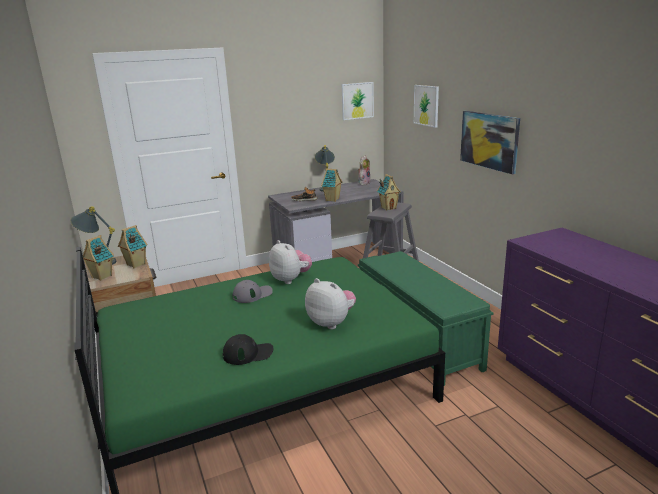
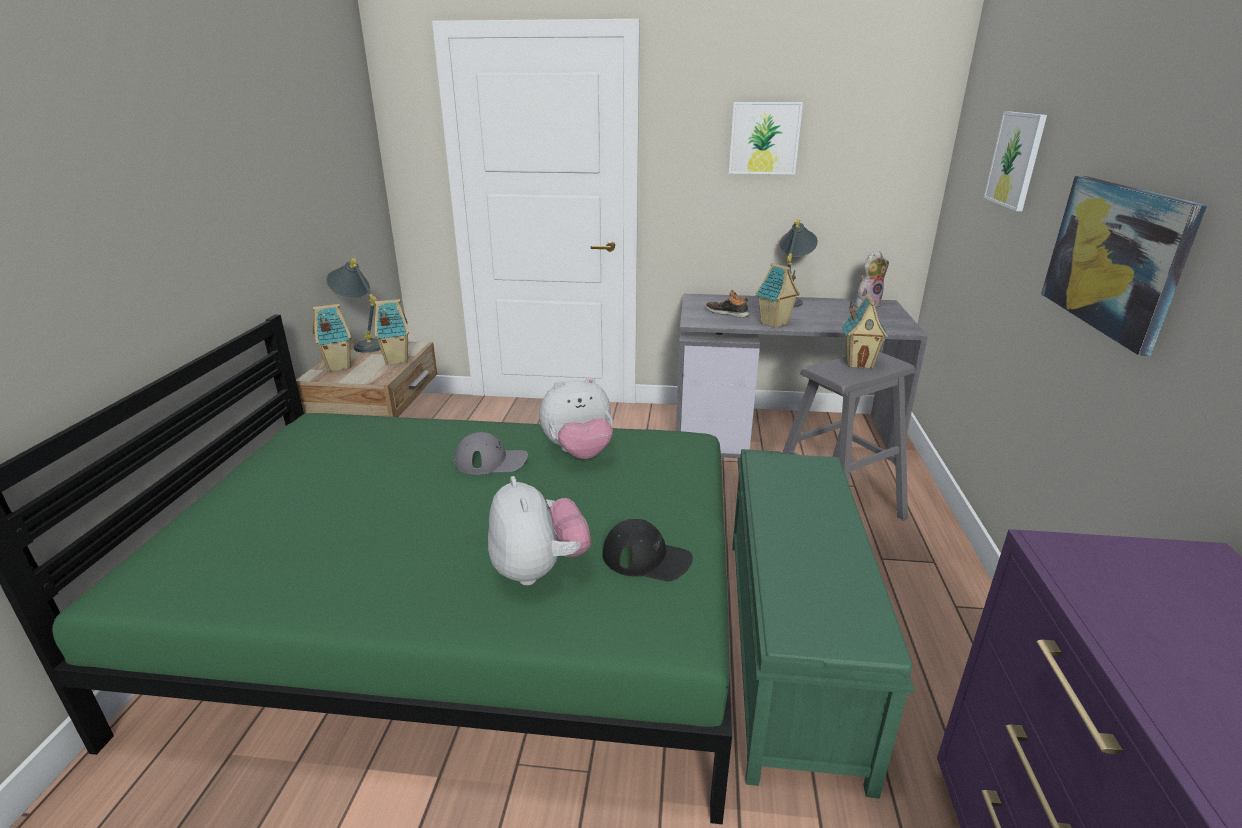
camera: 30 degrees right, 5 degrees up
(248, 353) = (348, 575): black cap -> black cap (647, 558)
(291, 279) = (579, 453): plush toy -> plush toy turned 75 degrees clockwise
(357, 100) = (892, 141): picture -> picture (764, 138)

